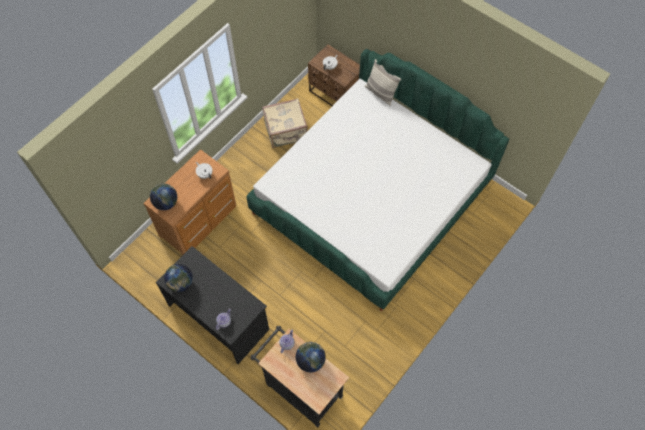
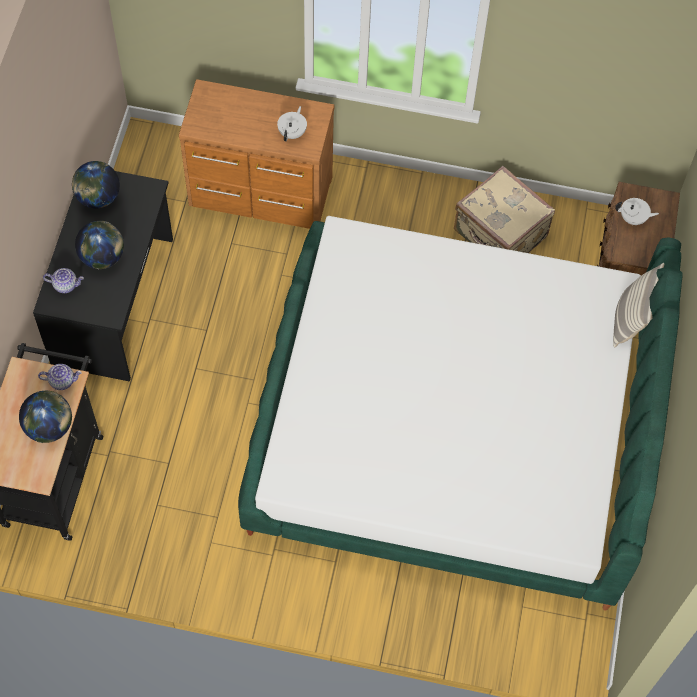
camera: 60 degrees right, 0 degrees up
(166, 203) = (213, 107): globe -> globe (102, 257)

